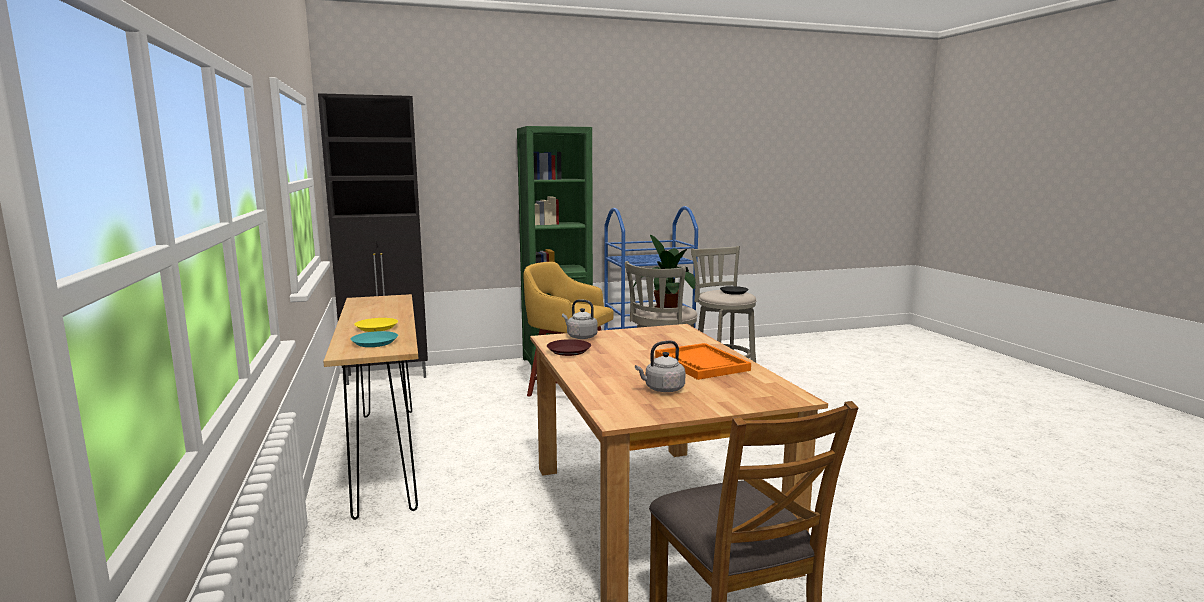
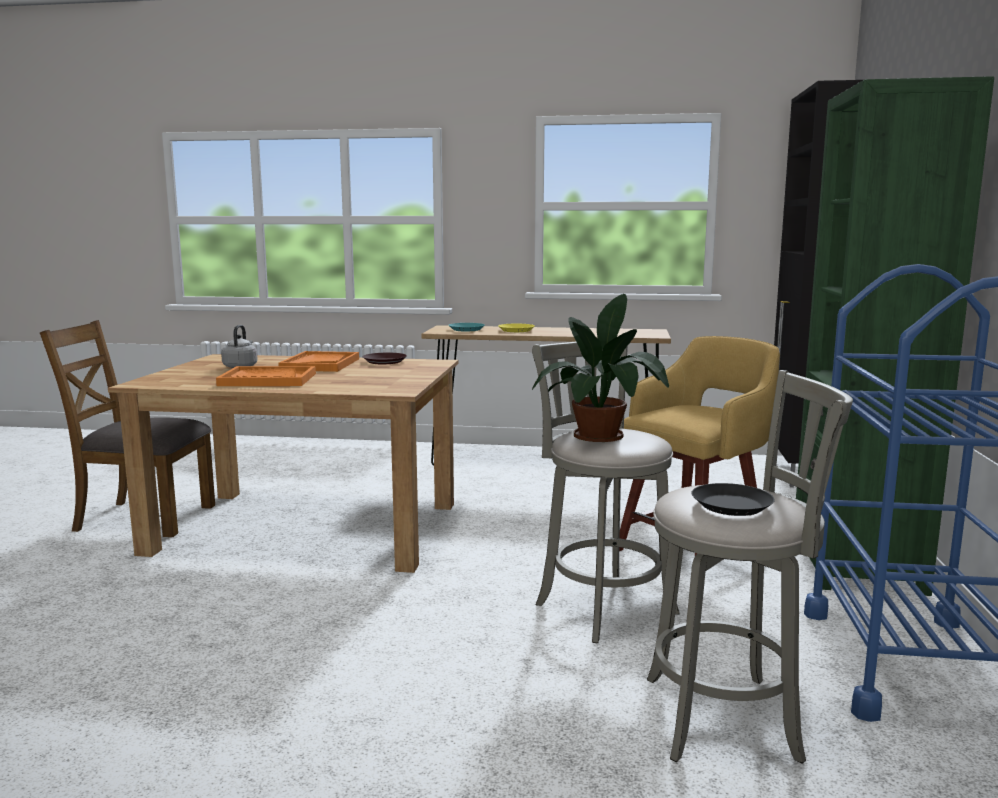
camera: 115 degrees right, 0 degrees up
(580, 337) = (426, 367): grey kettle -> none
(609, 366) = (320, 364): none -> orange tray

